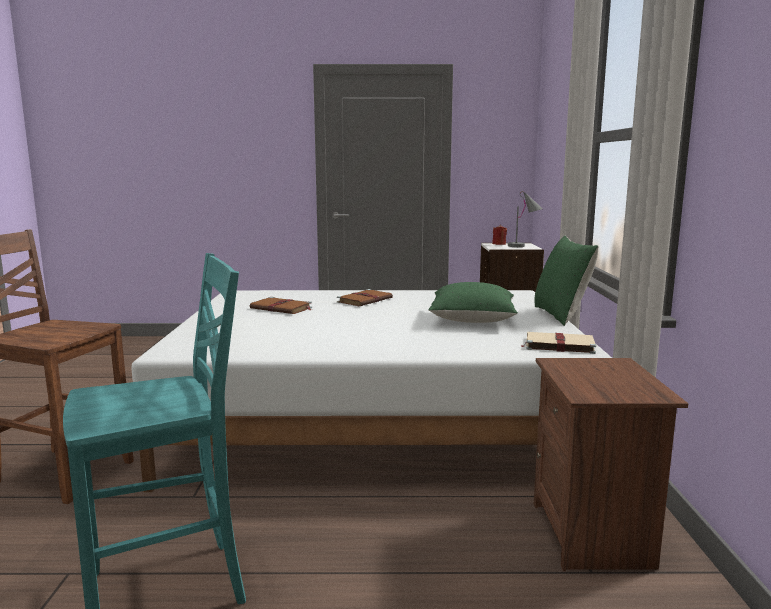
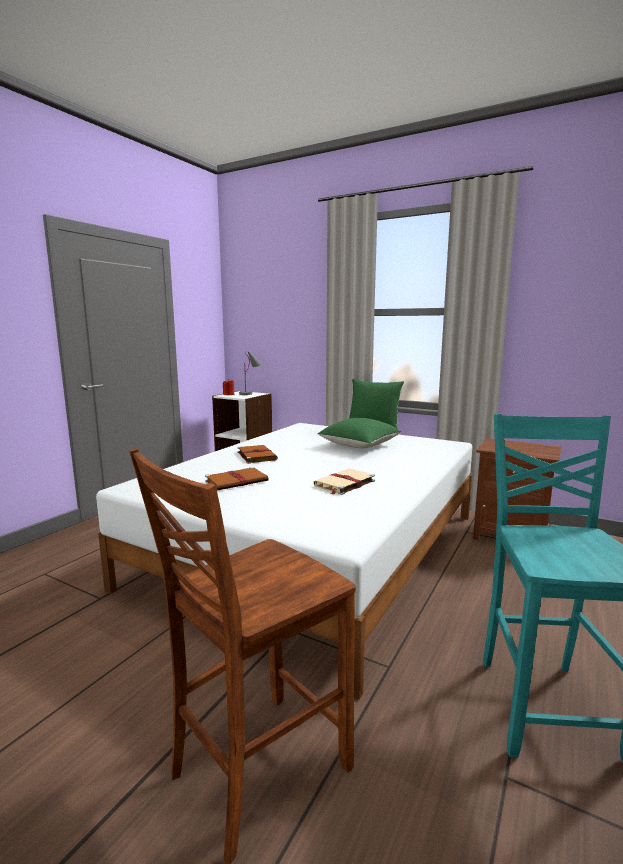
camera: 60 degrees left, 0 degrees up
(558, 345) = (436, 444): beige book -> beige book (344, 483)

